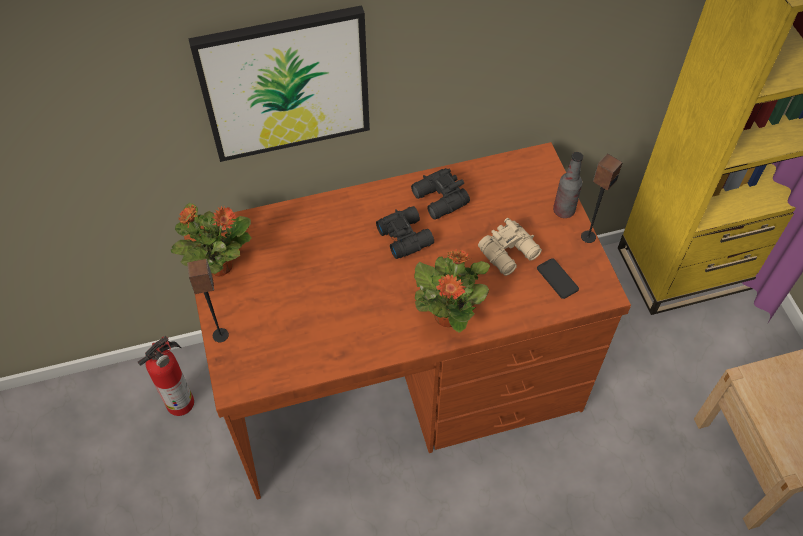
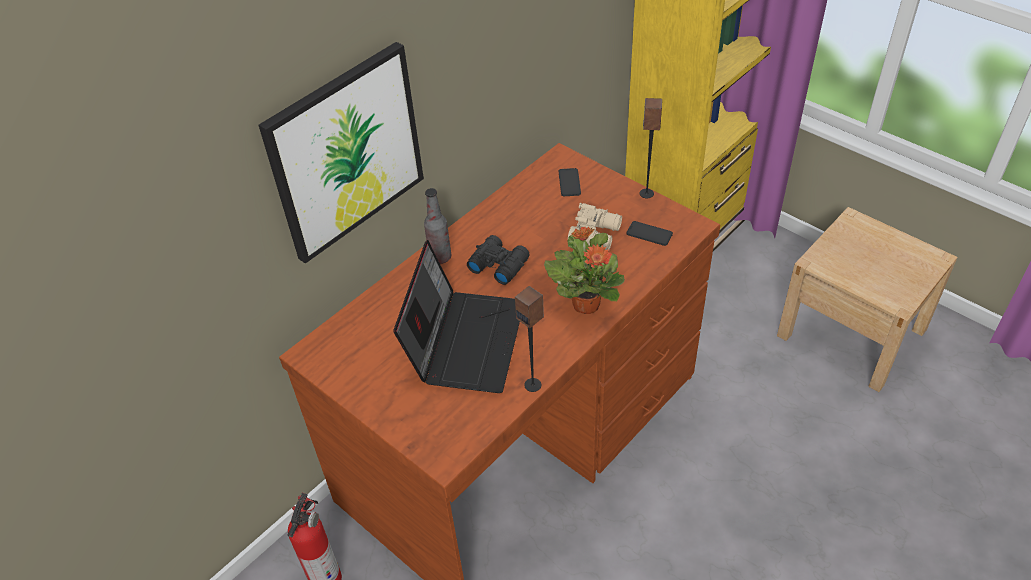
camera: 30 degrees left, 10 degrees down
(218, 265) = (346, 371): potted plant -> none
(221, 335) = (396, 425): speaker -> speaker (533, 385)
(326, 291) = (465, 340): none -> laptop
(439, 200) = (504, 225): black binoculars -> none
(528, 188) = (569, 182): none -> phone
(563, 210) = (611, 185): bottle -> bottle (440, 257)

